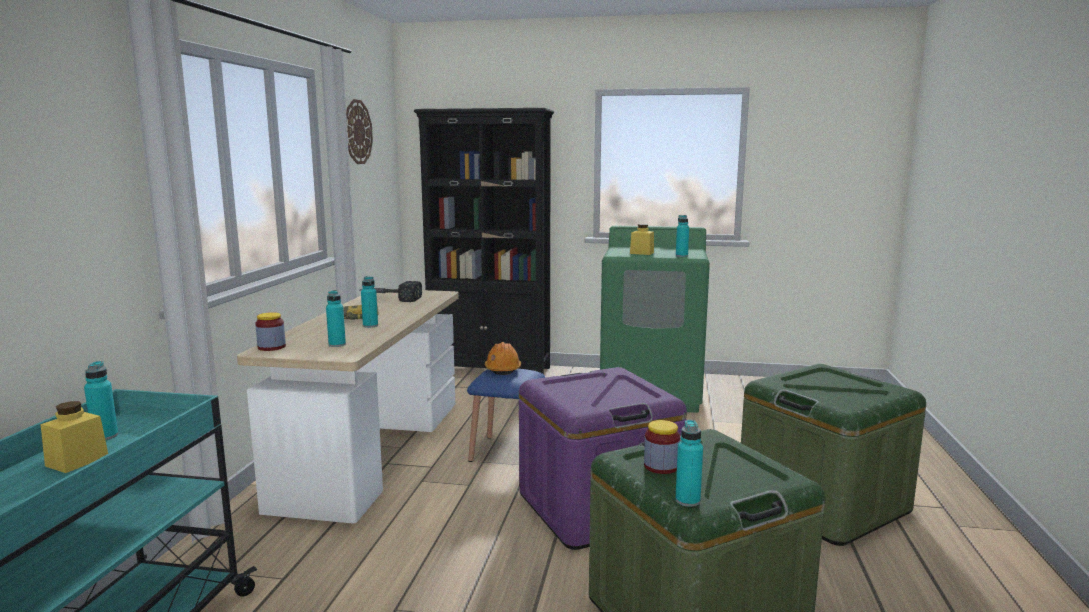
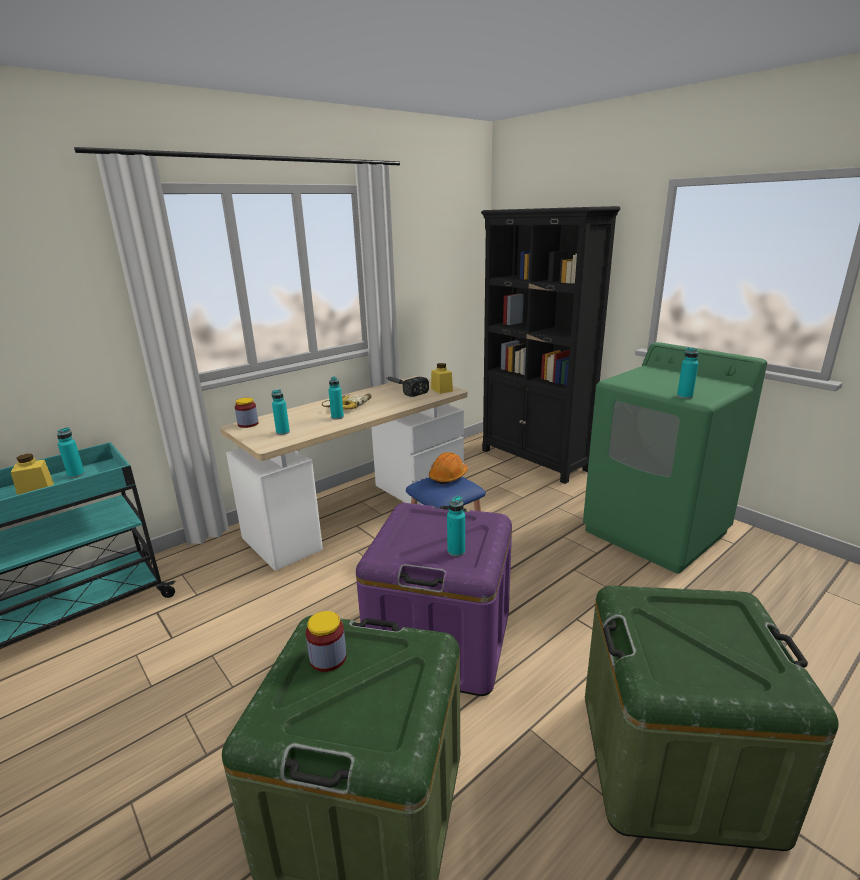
camera: 40 degrees right, 10 degrees up
(357, 132) = (424, 235): wall clock -> none
(642, 253) = (648, 383): yellow jar -> yellow jar (441, 390)
(687, 501) = (265, 716): turquoise bottle -> turquoise bottle (456, 551)

